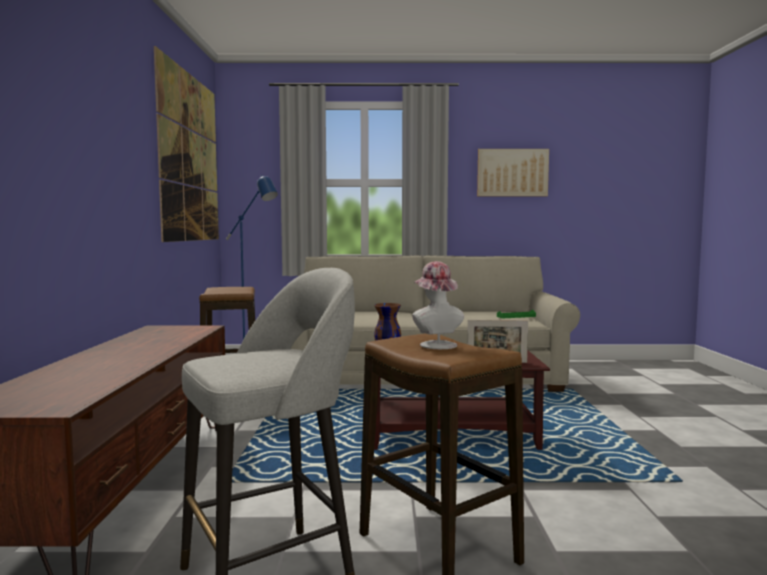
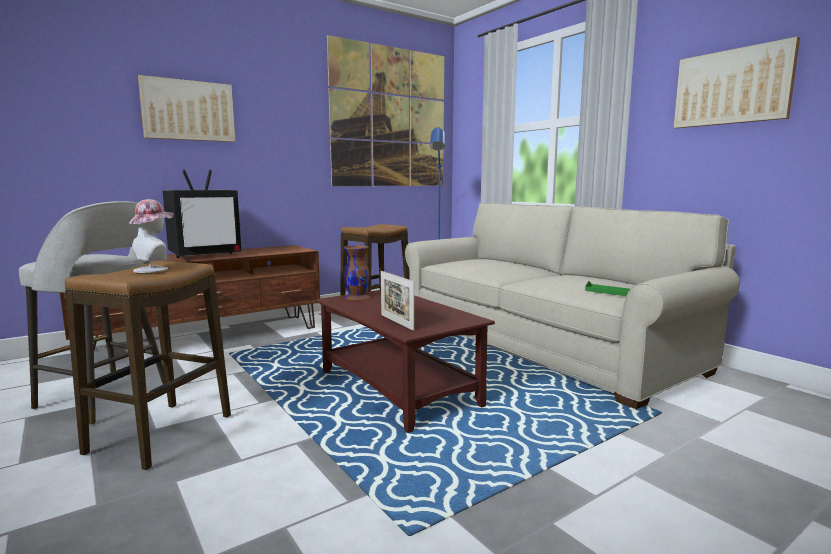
camera: 55 degrees right, 5 degrees up
(56, 123) = (188, 110): none -> picture
(124, 353) = (205, 255): none -> television

